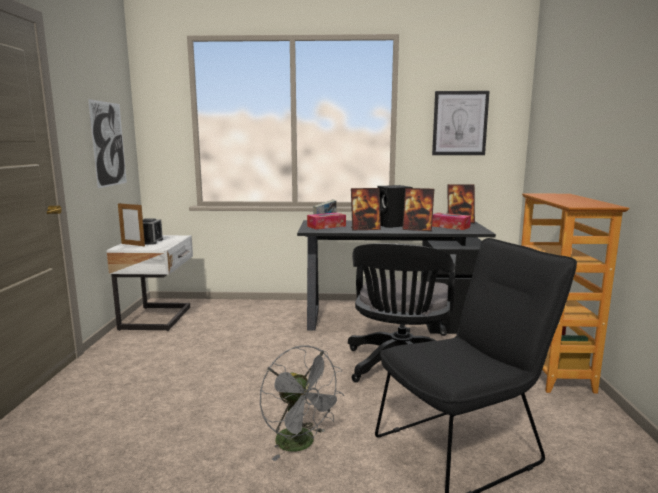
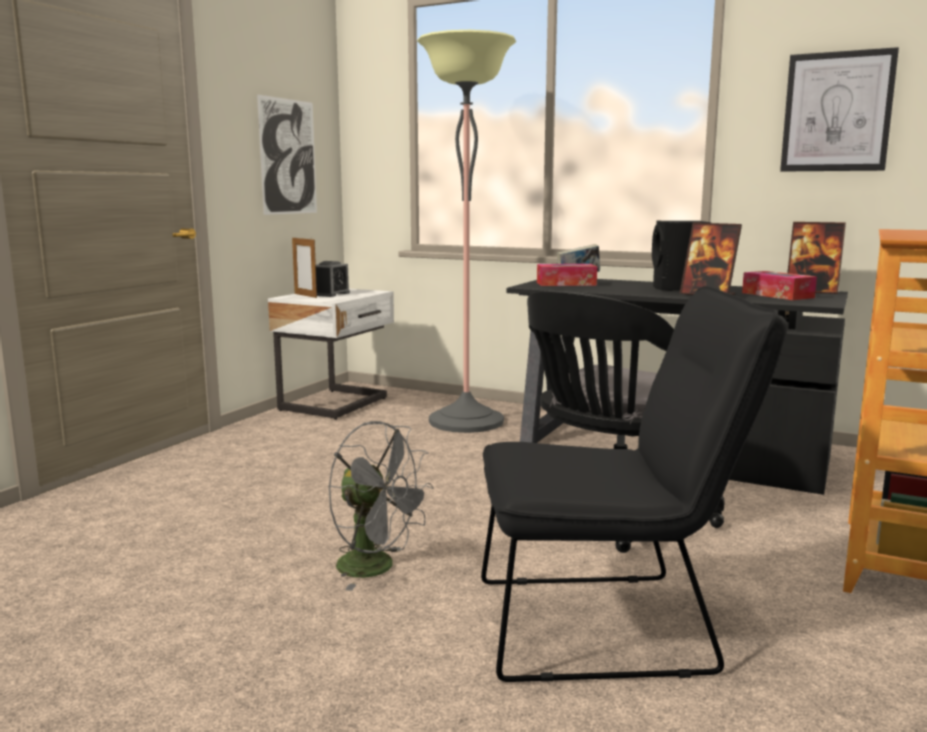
camera: 25 degrees right, 0 degrees up
(259, 318) = (466, 421): none -> floor lamp
(301, 444) = (377, 568): grey fan -> grey fan turned 45 degrees counterclockwise
(365, 229) = (620, 289): picture frame -> none

